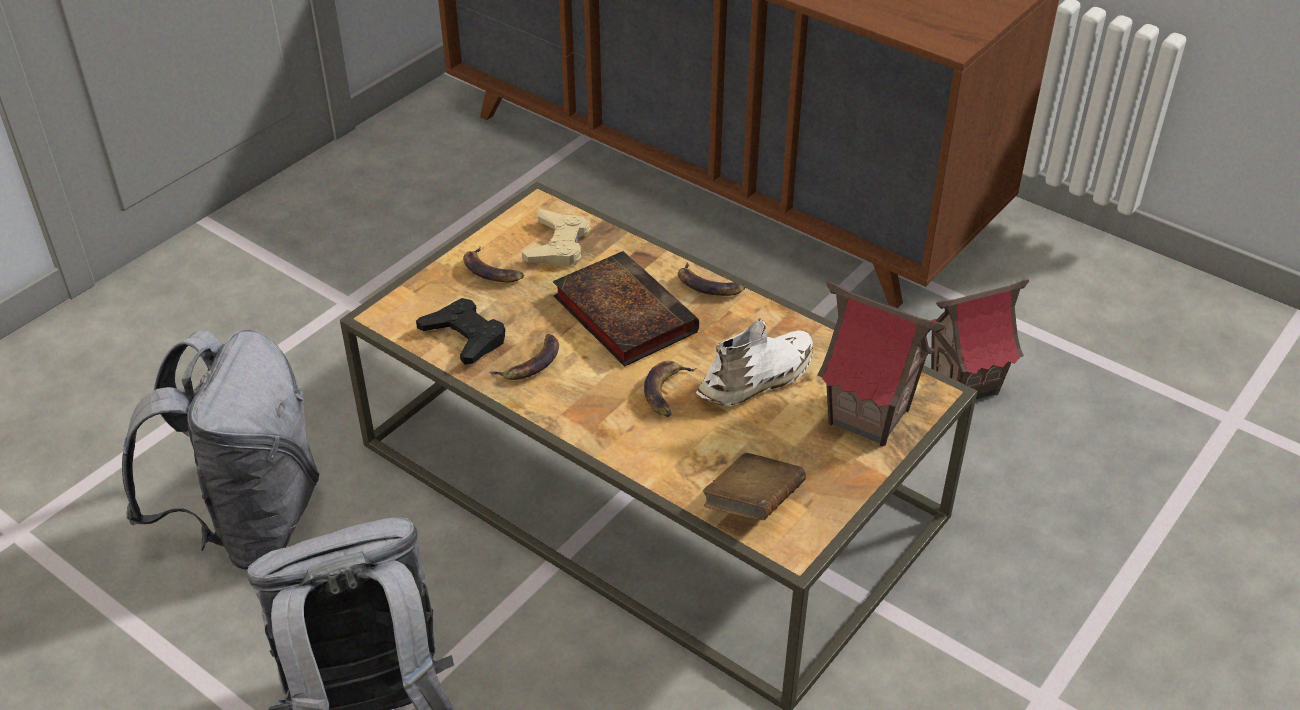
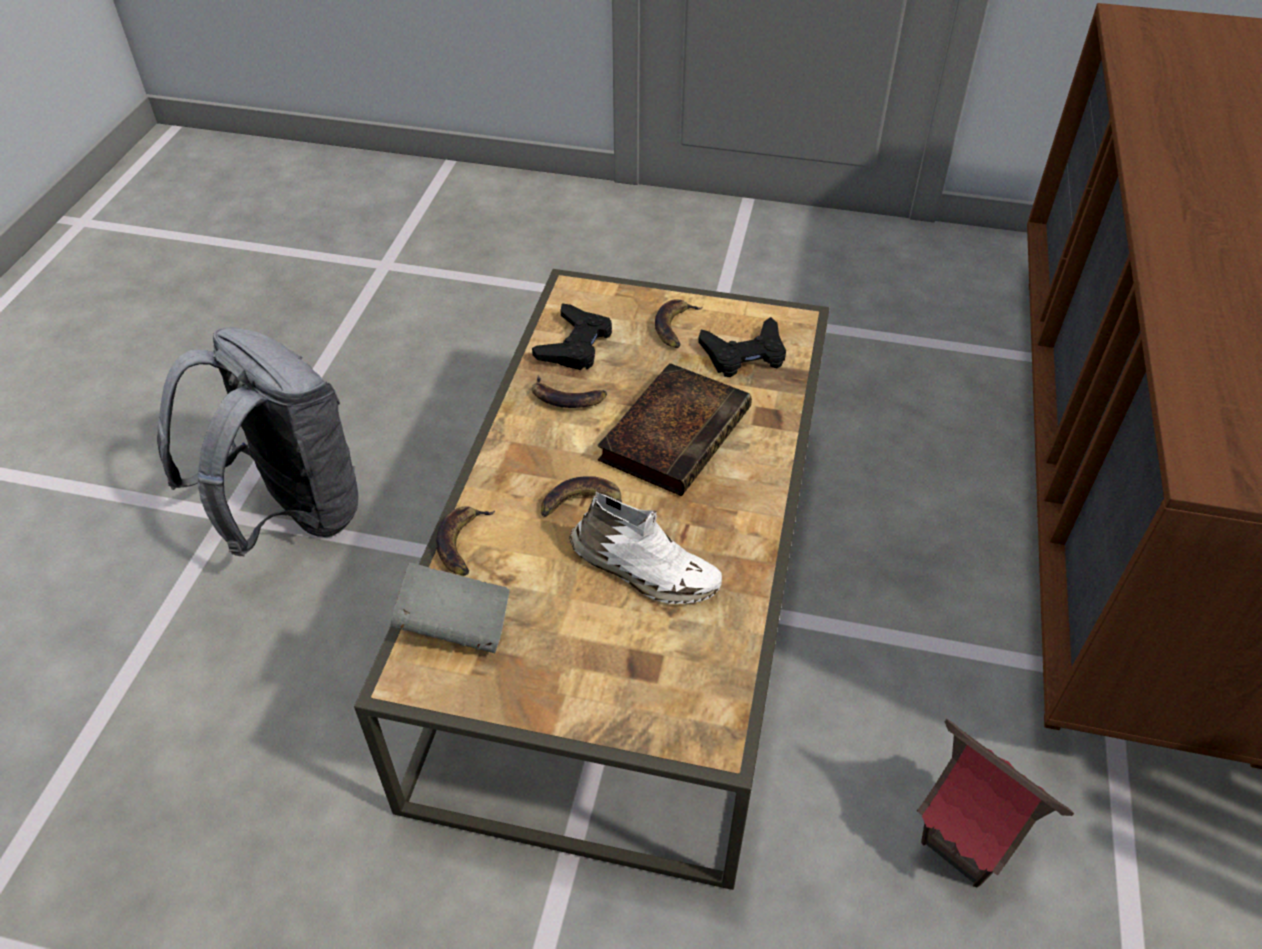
camera: 65 degrees right, 5 degrees up
(249, 523) = (448, 367): grey backpack -> none
(558, 245) = (744, 354): beige game controller -> black game controller
(708, 286) = (764, 482): banana -> banana (463, 543)
(753, 504) = (454, 625): brown book -> grey book
(868, 417) = (638, 687): toy house -> none

